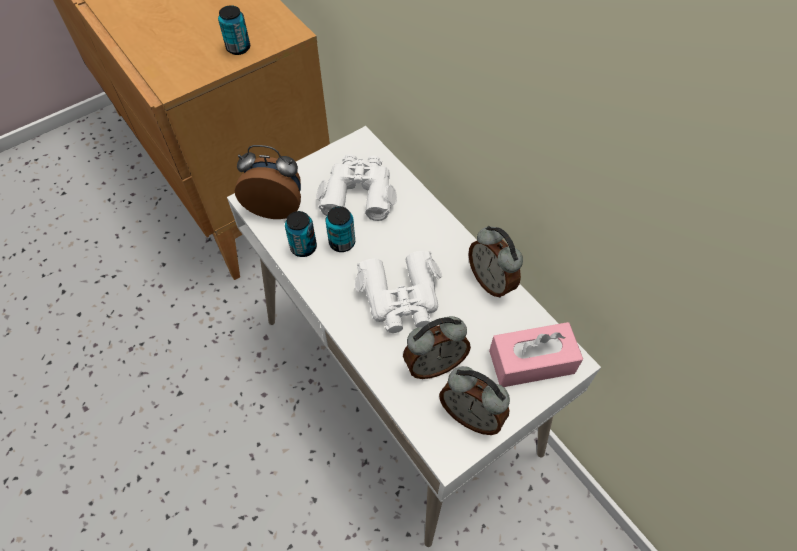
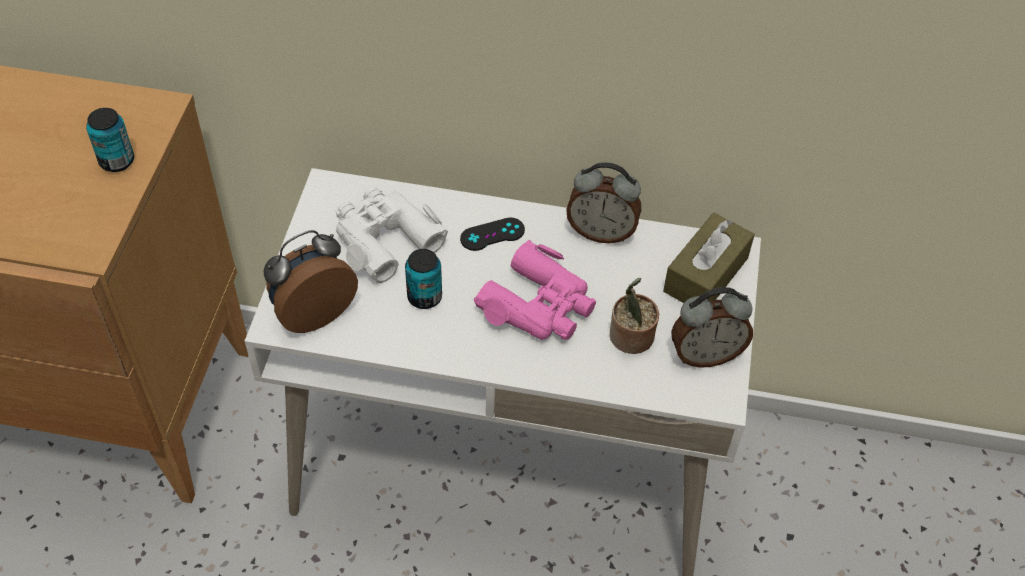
camera: 45 degrees left, 5 degrees down
(303, 247) = (391, 329): can -> none
(401, 298) = (539, 305): white binoculars -> pink binoculars
(422, 234) = (492, 234): none -> black game controller
(434, 364) = (630, 338): alarm clock -> potted plant
(531, 362) = (706, 274): pink tissue box -> brown tissue box

